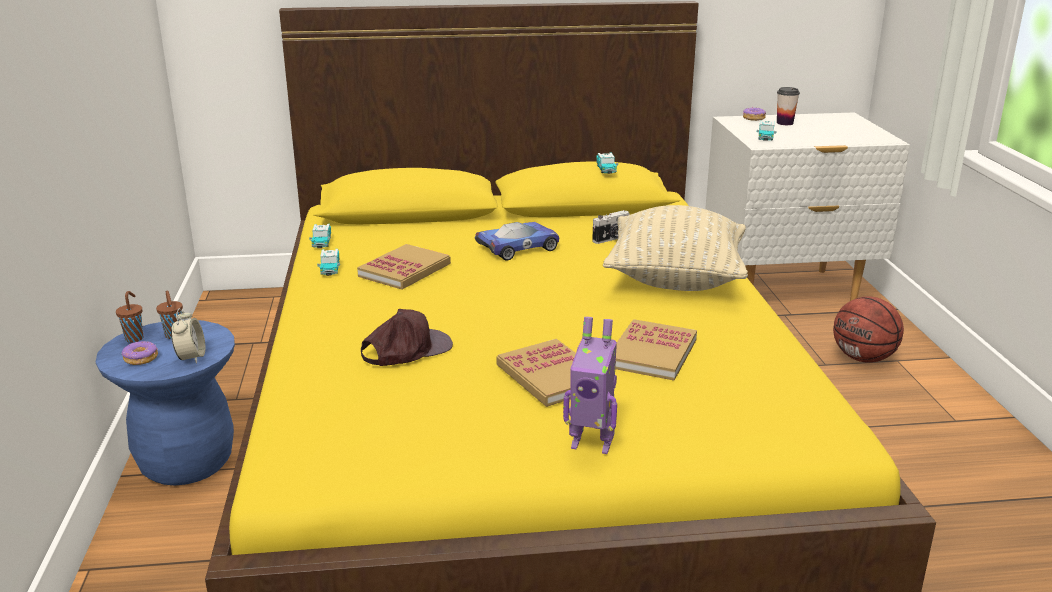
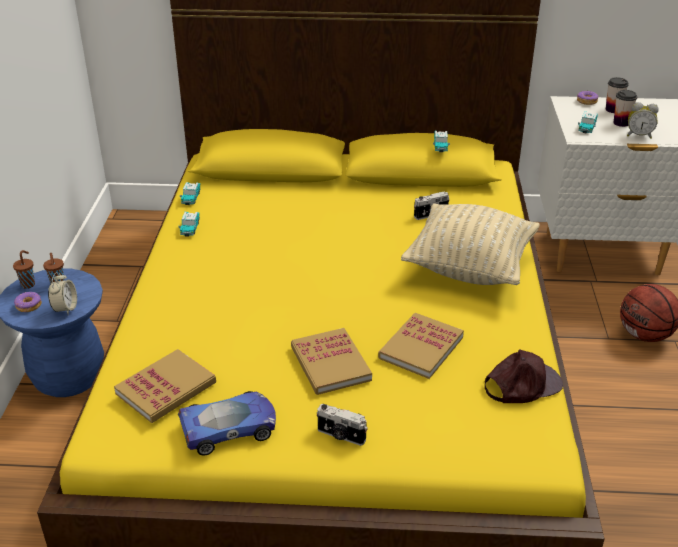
camera: 10 degrees right, 10 degrees up
(405, 270) = (248, 236): book -> book (166, 388)
(406, 349) = (225, 323): brown cap -> brown cap (522, 384)
(519, 247) = (350, 218): toy car -> toy car (229, 428)
(591, 443) = (341, 436): toy robot -> camera
(799, 132) = (621, 123): none -> cup
(823, 140) = (639, 135): none -> alarm clock

